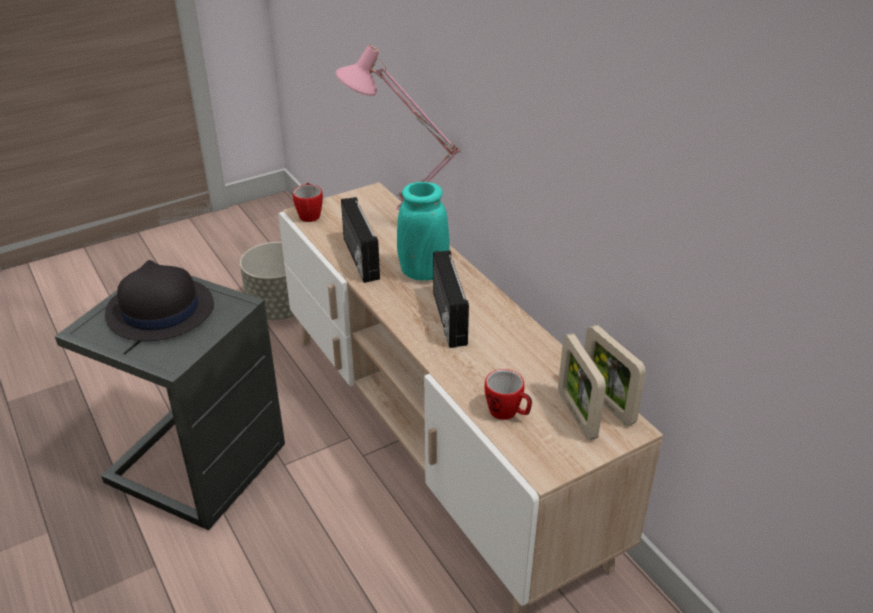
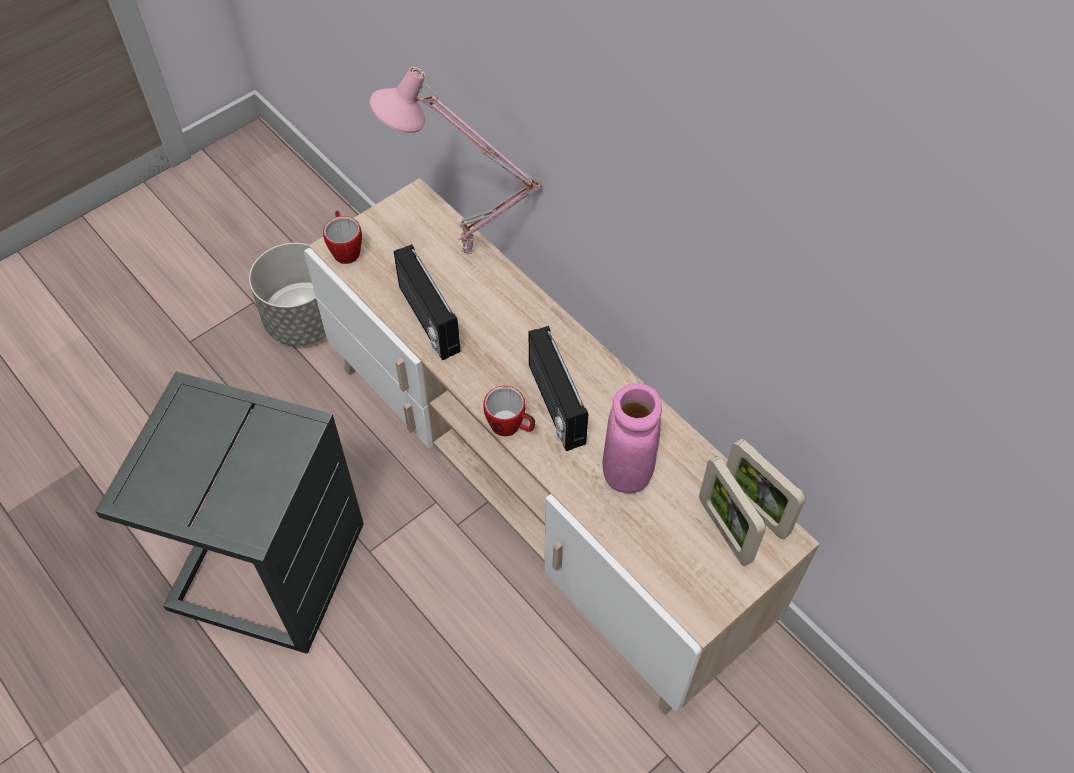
camera: 10 degrees left, 20 degrees up
(159, 311) = (210, 451): black hat -> none
(423, 273) = (510, 334): turquoise vase -> none
(499, 365) = (627, 470): none -> pink vase
(508, 413) = (650, 540): mug -> mug (511, 427)

